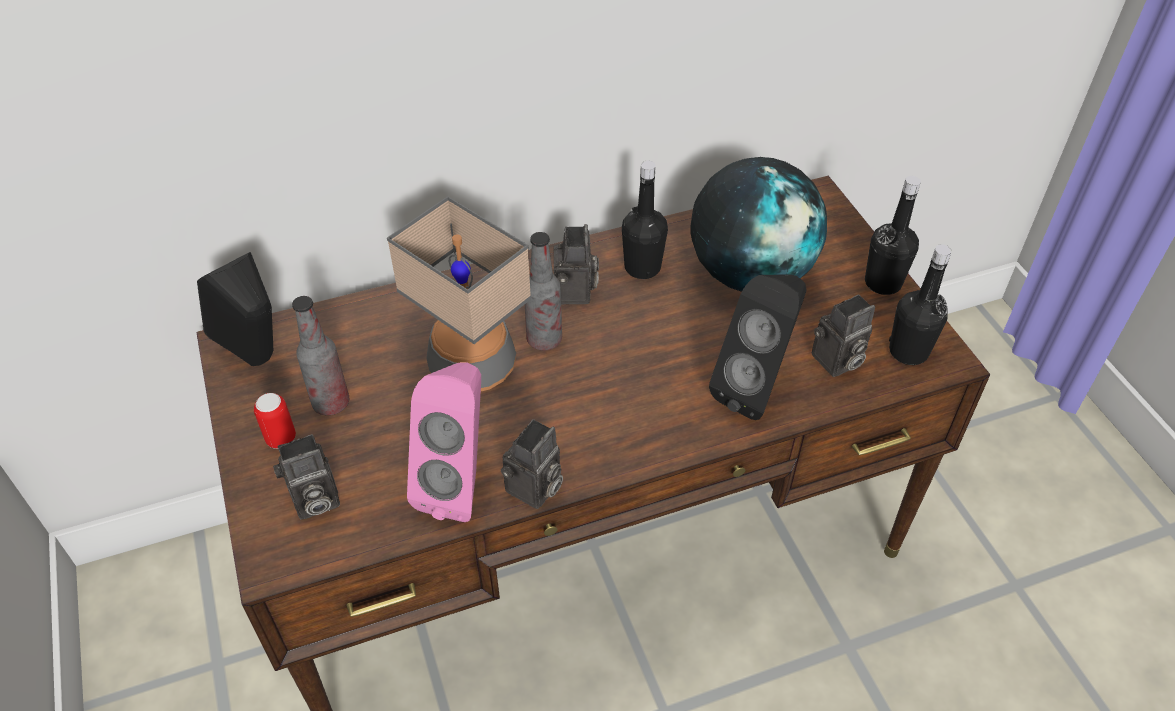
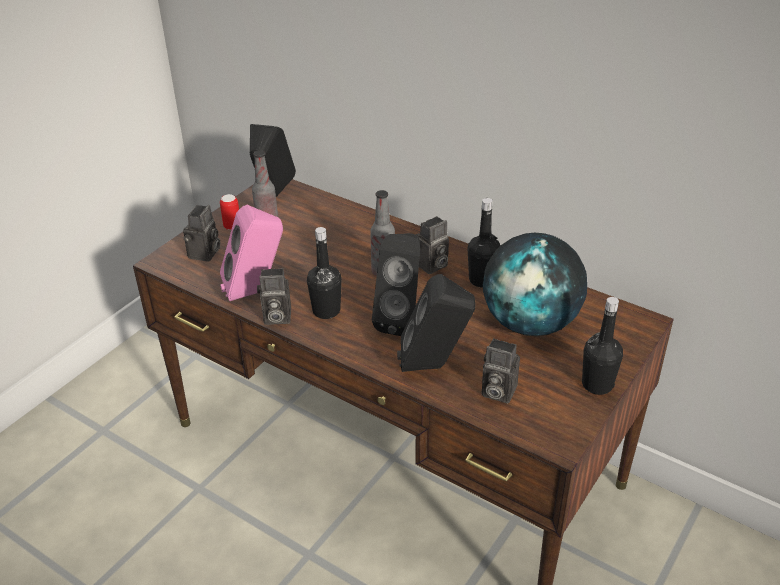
camera: 55 degrees right, 10 degrees down
(313, 501) = (205, 254): camera -> camera turned 105 degrees counterclockwise
(472, 364) = (338, 257): table lamp -> none
(650, 372) = (402, 320): none -> black speaker
(908, 351) = (545, 421): black bottle -> black bottle (326, 311)

